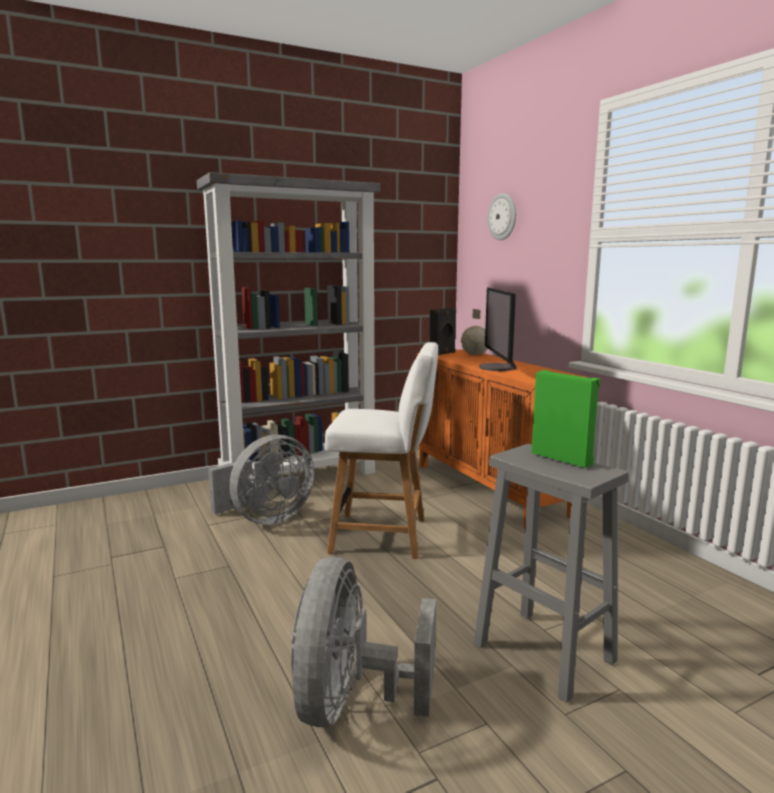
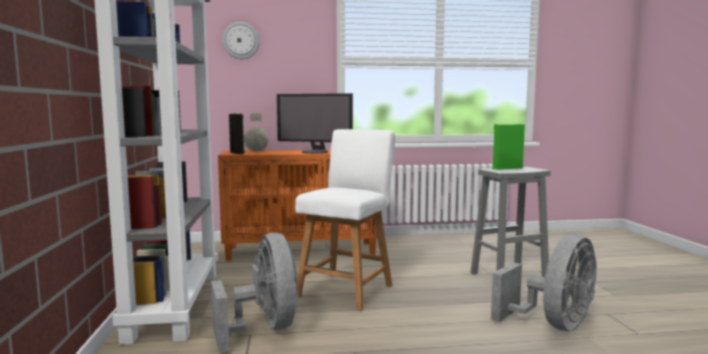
camera: 70 degrees left, 5 degrees down
(351, 703) = (553, 325): grey fan -> grey fan turned 75 degrees counterclockwise

